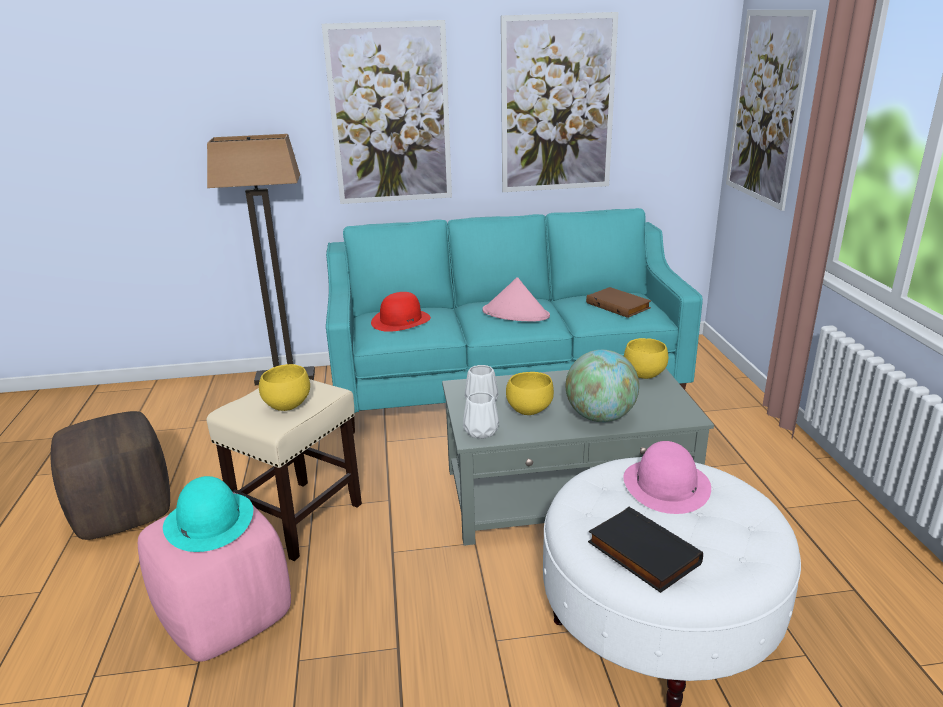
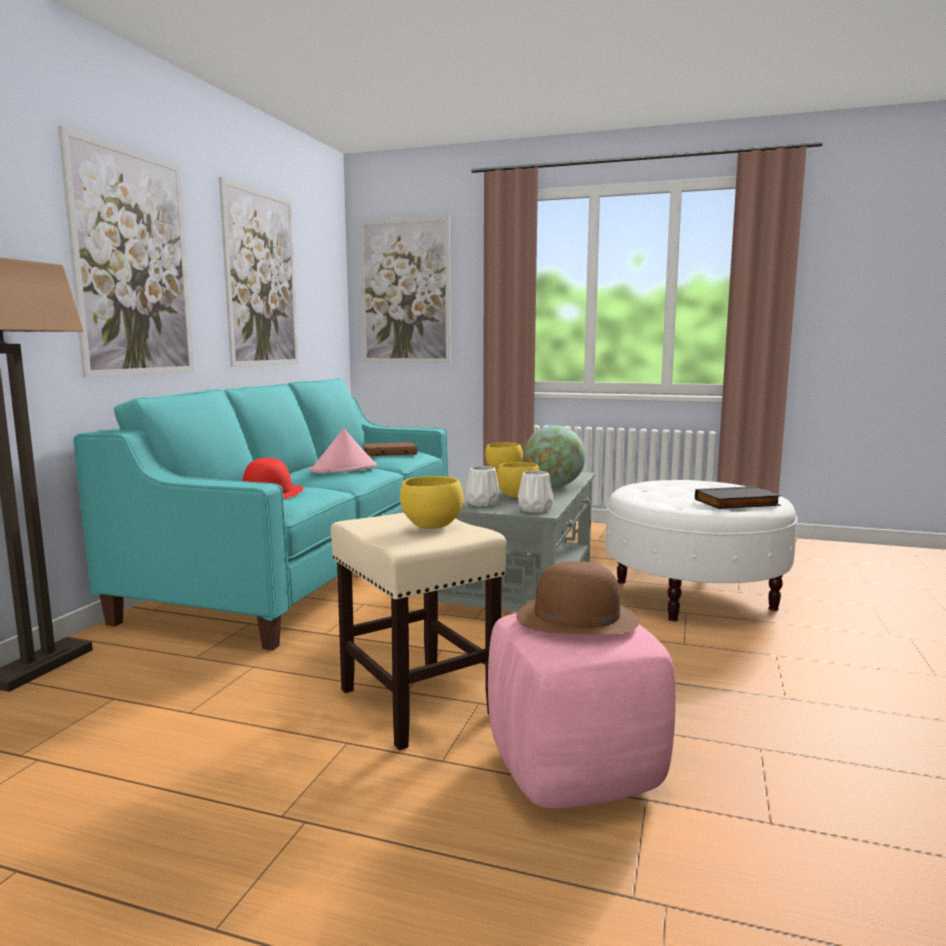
camera: 65 degrees left, 15 degrees down
(124, 512) = (217, 853): brown ottoman -> none
(209, 521) = (576, 617): turquoise hat -> brown hat
(666, 485) = (661, 489): pink hat -> none

